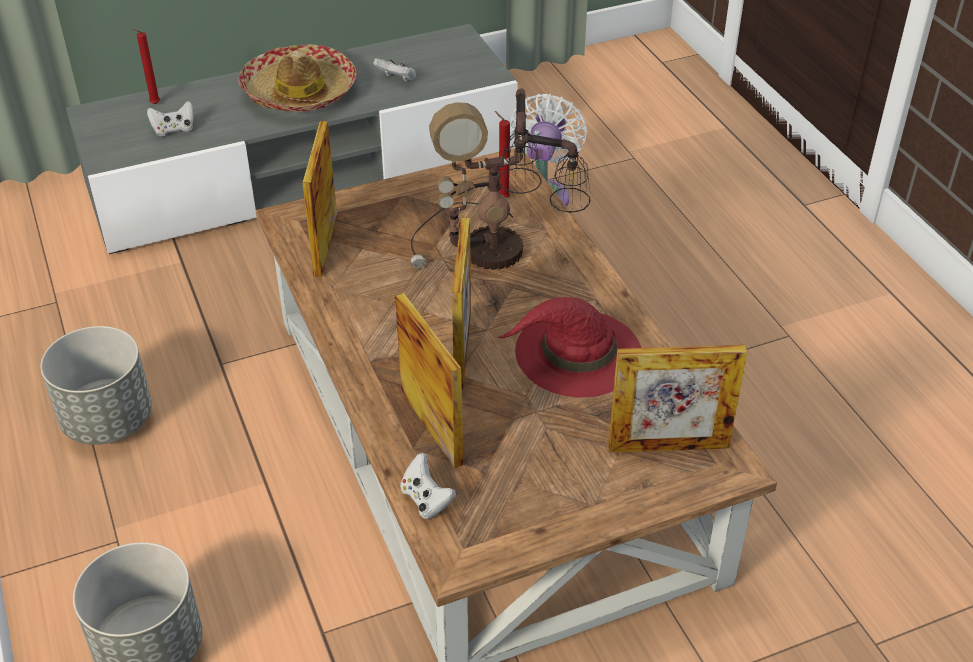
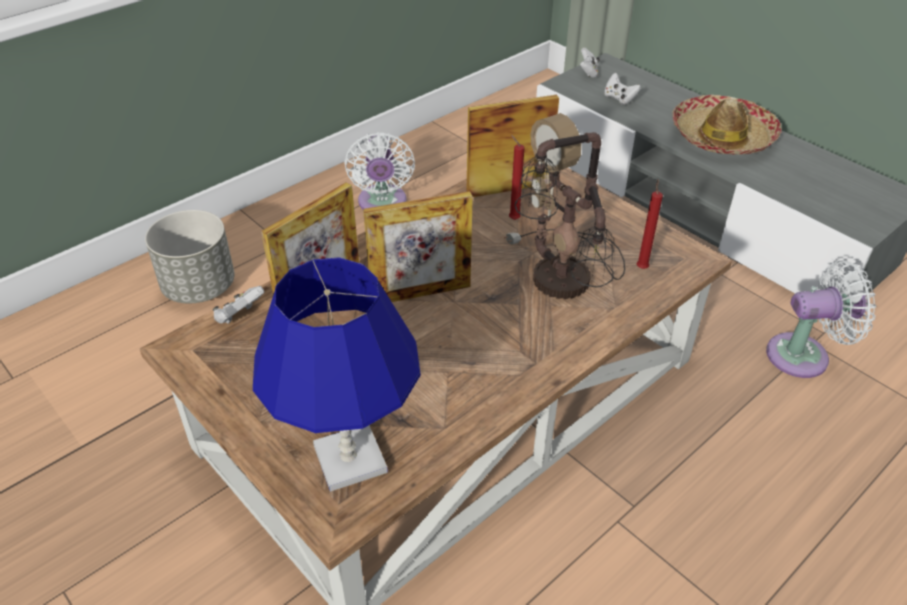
camera: 70 degrees right, 0 degrees up
(107, 420) = (382, 204): grey planter -> white fan
(153, 104) = (641, 82): red candle -> red candle (512, 218)
(397, 79) = (793, 179): white game controller -> white game controller (588, 72)
(576, 353) = (450, 366): red hat -> none
(668, 447) = (349, 459): picture frame -> blue table lamp

